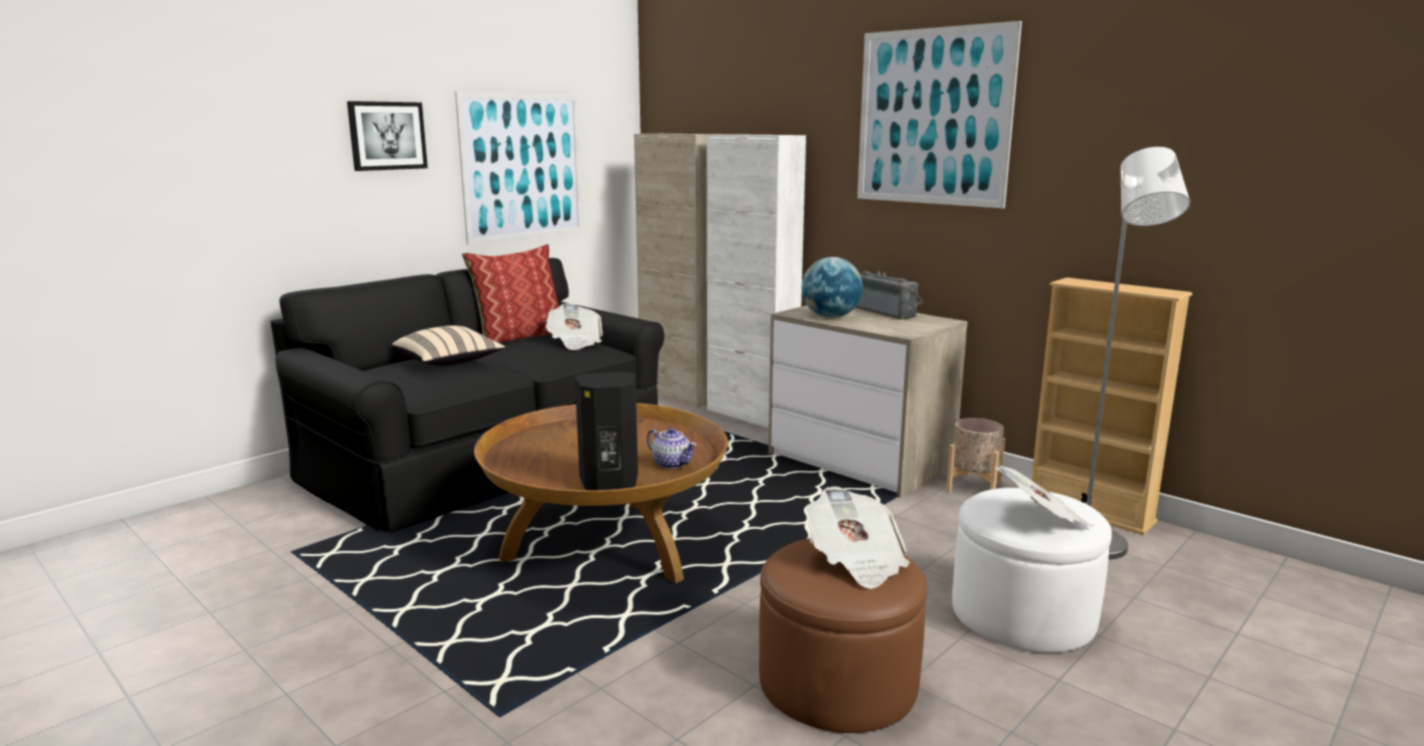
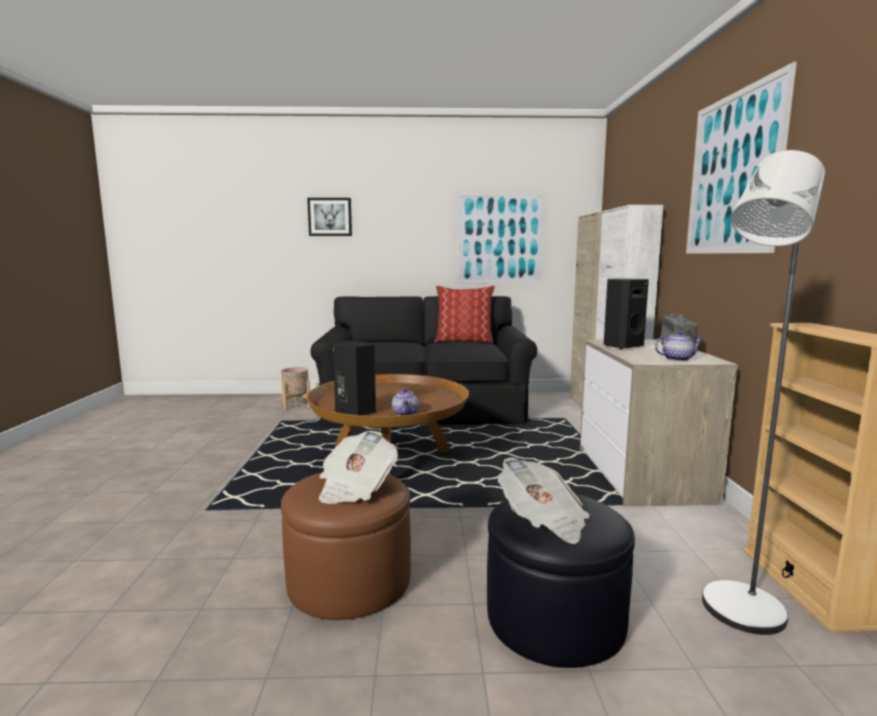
camera: 45 degrees right, 5 degrees down
(387, 136) = (411, 218): picture -> picture (330, 217)
(449, 363) = (398, 344): beige pillow -> none
(575, 342) = (481, 346): newspaper -> none
(830, 317) = (621, 346): globe -> black speaker
(918, 325) = (677, 359): none -> teapot
(973, 488) = (706, 524): beige planter -> beige planter (296, 405)
(1022, 614) = (554, 618): white ottoman -> black ottoman

